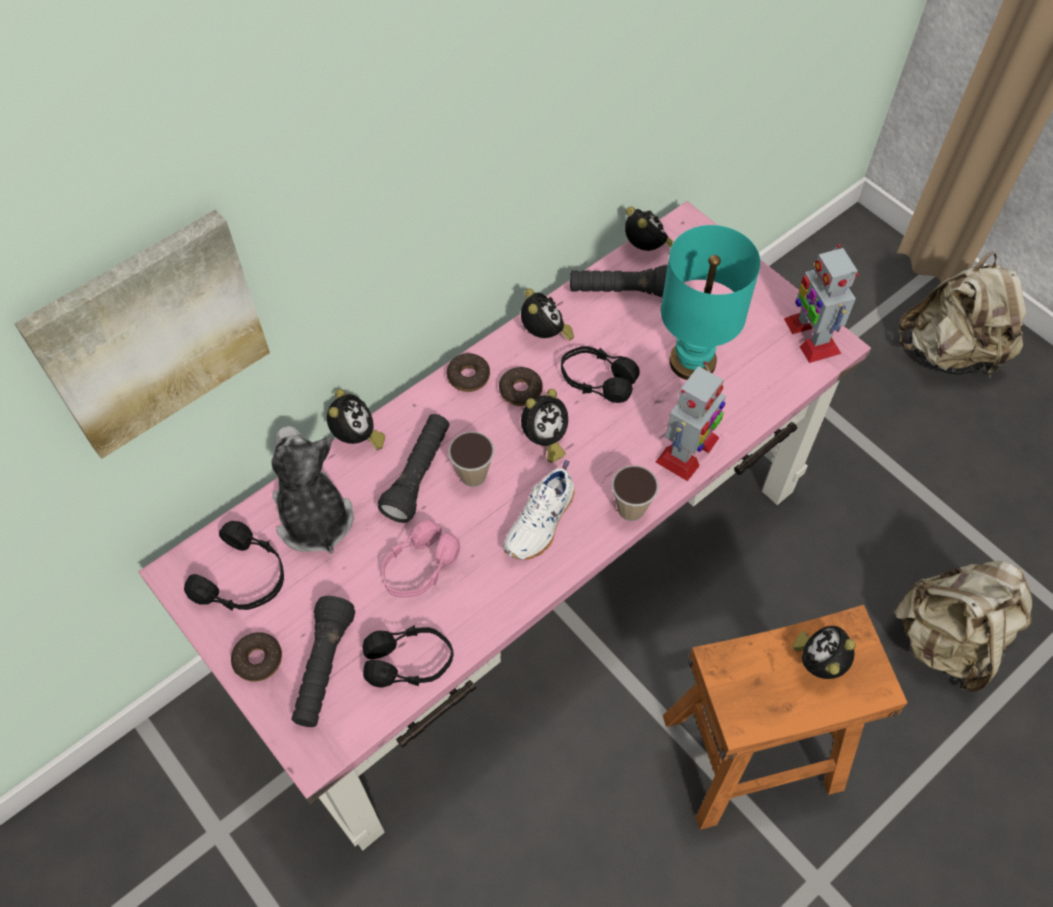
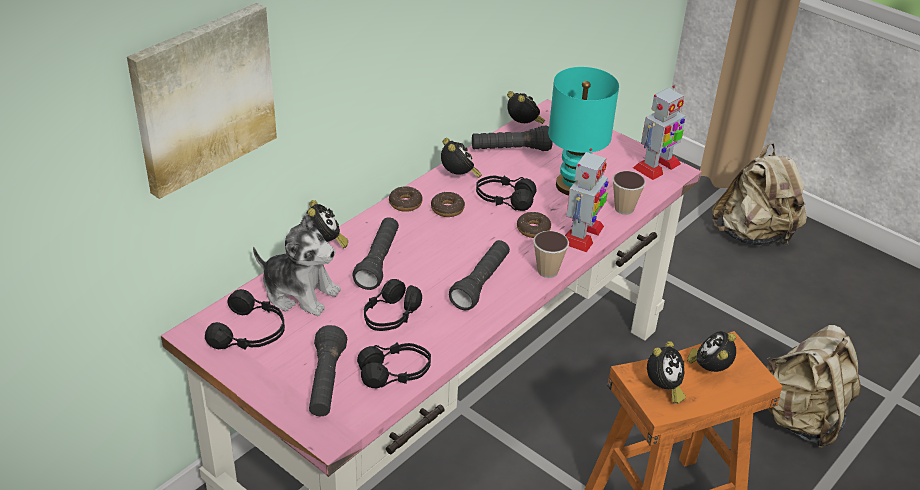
camera: 10 degrees left, 20 degrees down
(258, 660) = (271, 381): donut -> donut (533, 229)
(313, 518) = (300, 292): plush toy -> plush toy turned 150 degrees clockwise
(419, 568) = (391, 316): pink headphones -> black headphones
(473, 475) = (421, 259): cup -> cup (624, 209)
(541, 523) = (481, 283): white shoe -> black flashlight
(544, 439) = (472, 235): alarm clock -> alarm clock (663, 388)
(811, 335) = (656, 166): toy robot -> toy robot turned 105 degrees counterclockwise

